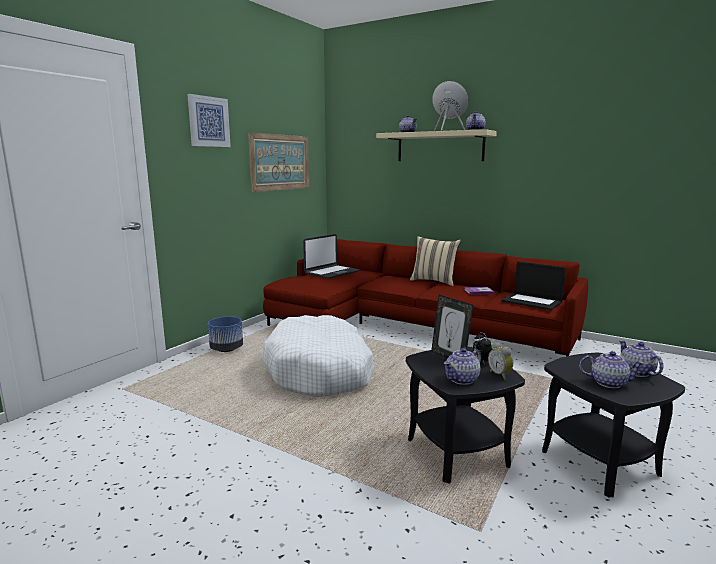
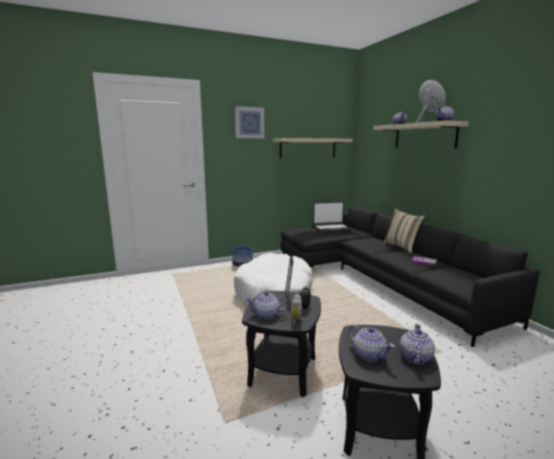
camera: 35 degrees right, 0 degrees up
(280, 162) = (308, 148): picture -> beige shelf
(409, 325) = (376, 278): red sofa -> black sofa
(532, 301) = (460, 279): laptop -> none

